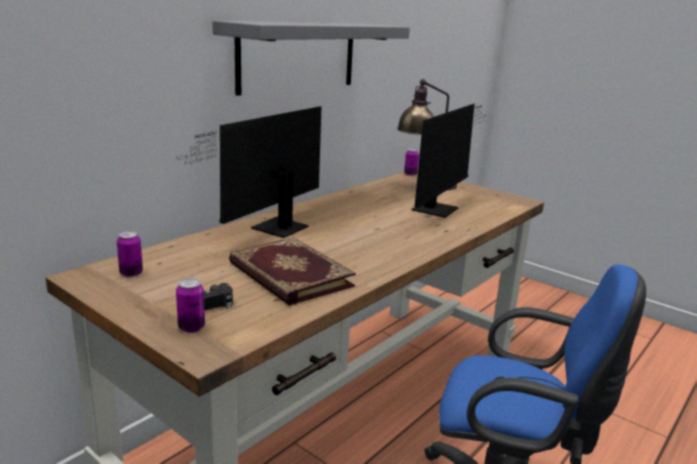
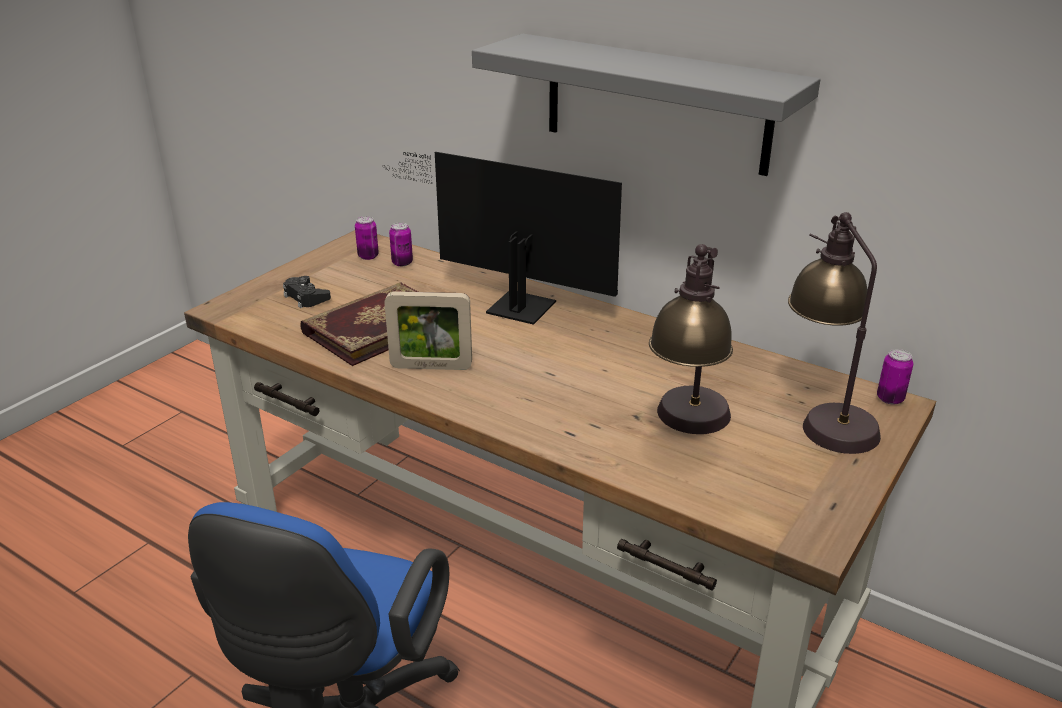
camera: 85 degrees right, 10 degrees up
(191, 327) = (262, 297): can -> can (402, 263)
(362, 259) = (431, 366): none -> picture frame
(439, 208) = (687, 429): monitor -> table lamp

